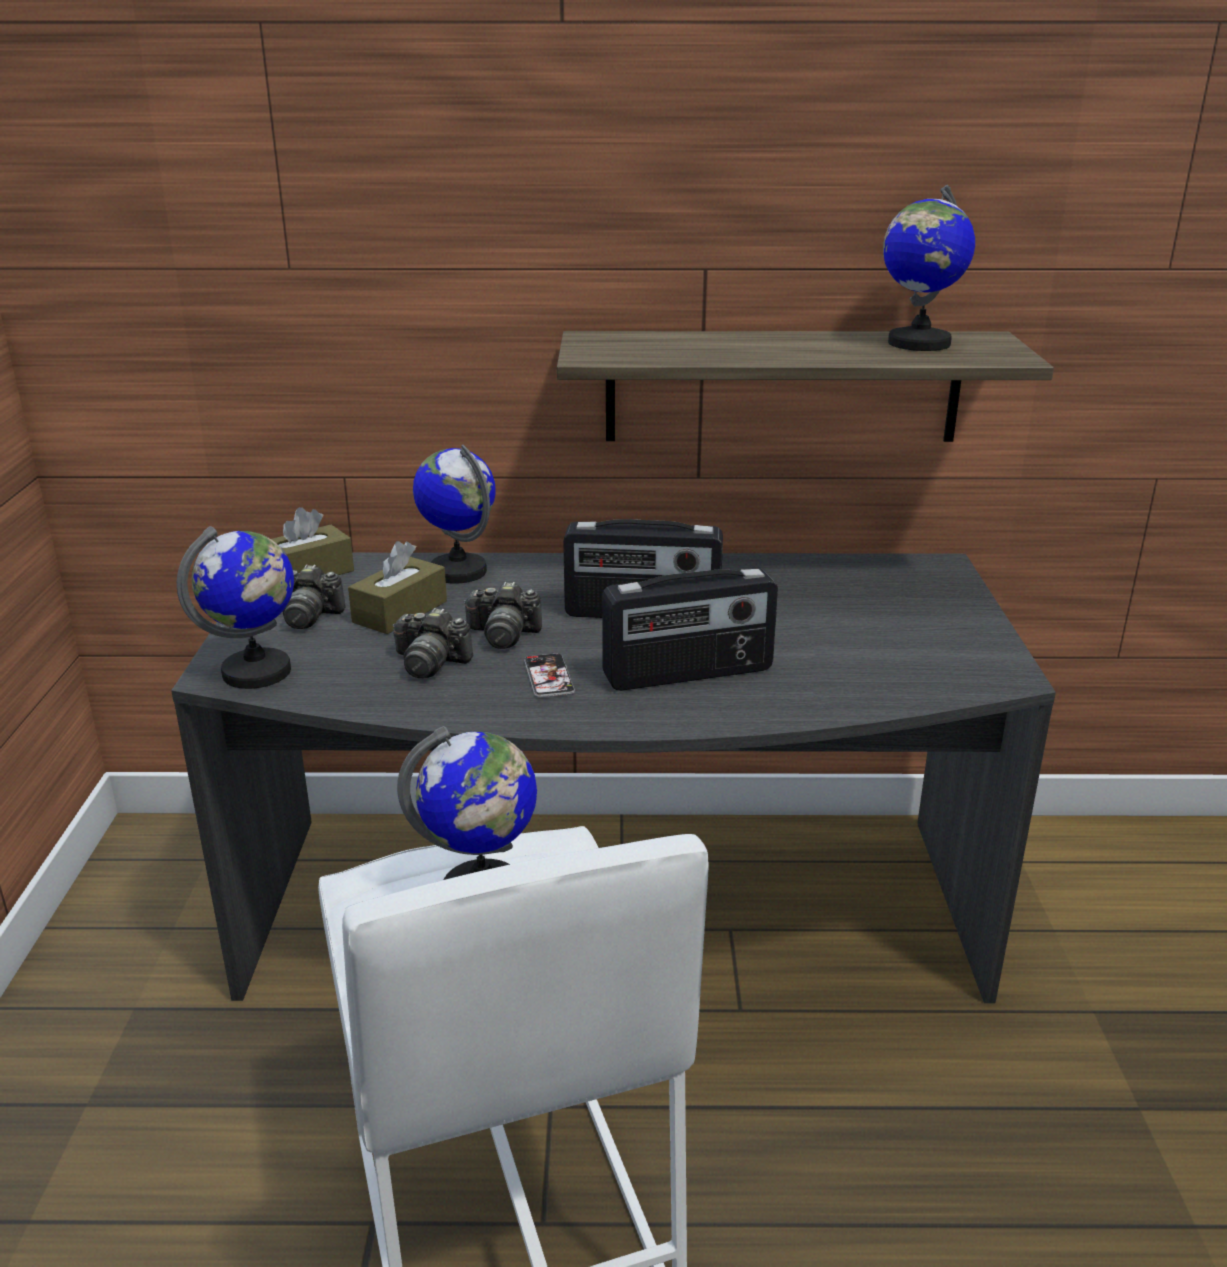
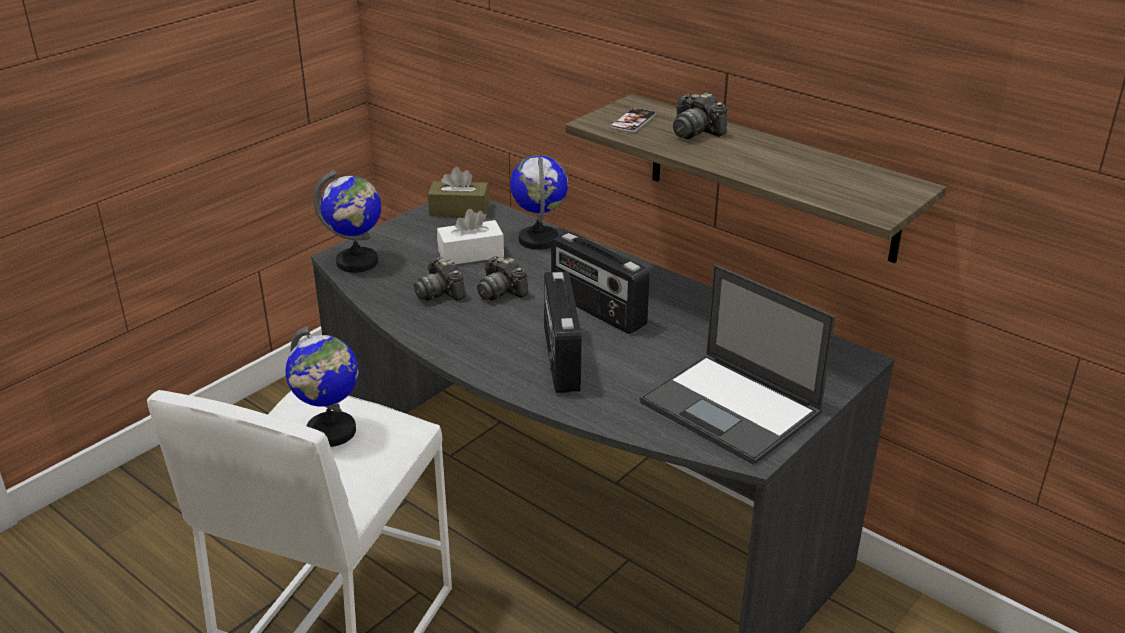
camera: 40 degrees right, 5 degrees up
(306, 616) = (423, 238): camera -> camera (695, 131)
(400, 612) = (471, 254): brown tissue box -> white tissue box
(549, 677) = (485, 327): phone -> phone (633, 121)
(688, 674) = (560, 360): radio -> radio turned 60 degrees clockwise
(918, 343) = (840, 176): globe -> none
(922, 646) = (732, 408): none -> laptop

